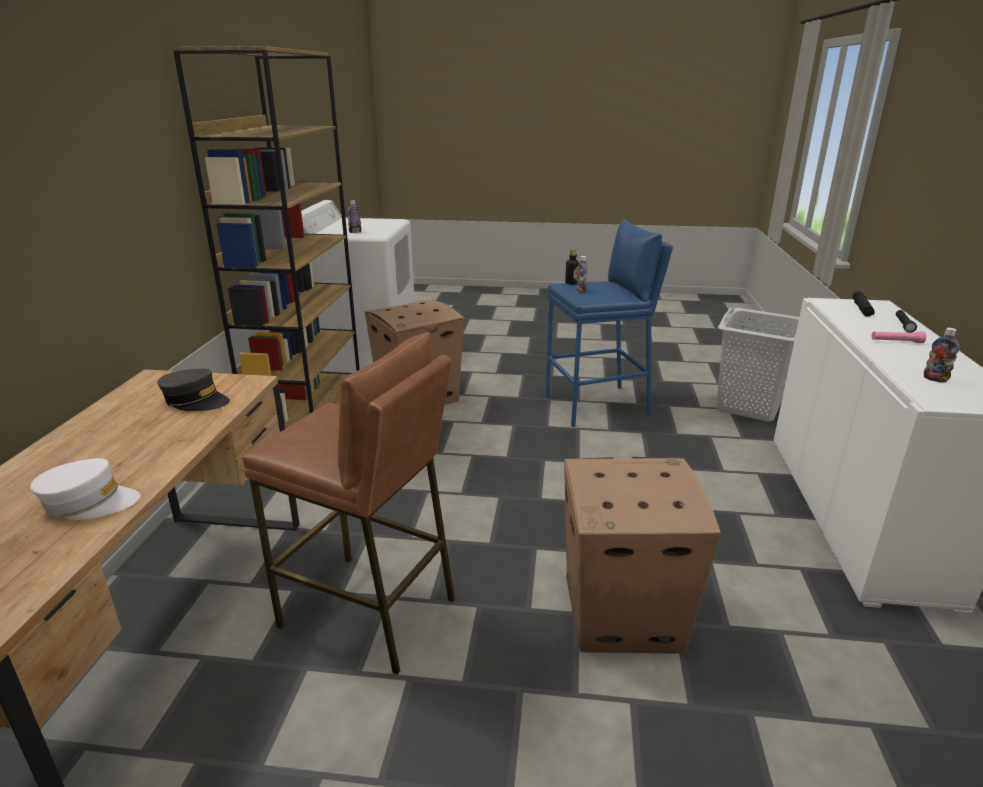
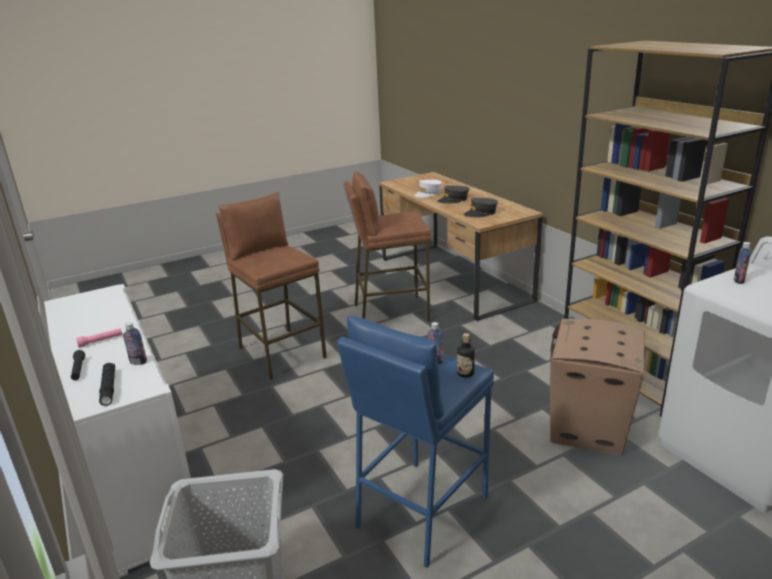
camera: 145 degrees right, 0 degrees up
(125, 453) = (453, 200): none -> grey cap
(620, 614) = (281, 352): cardboard box -> brown stool
(935, 379) = (96, 308): bottle -> bottle (138, 362)

